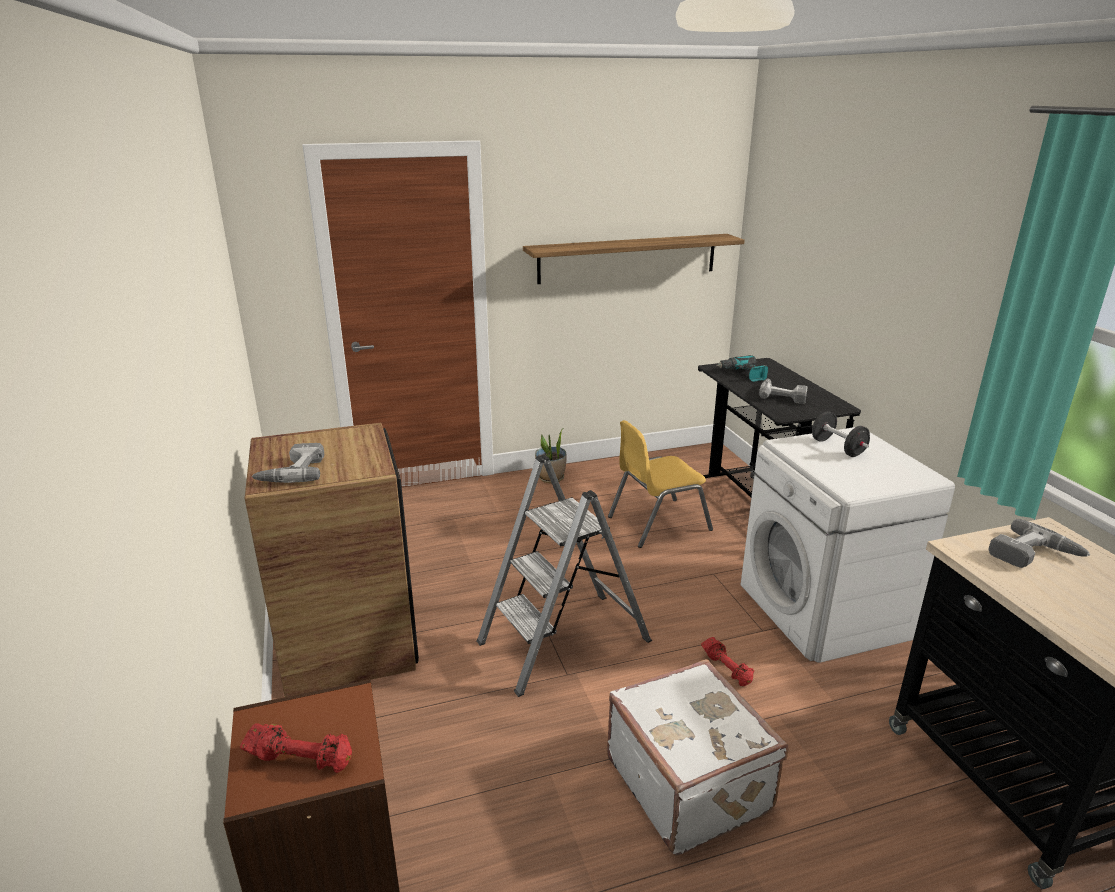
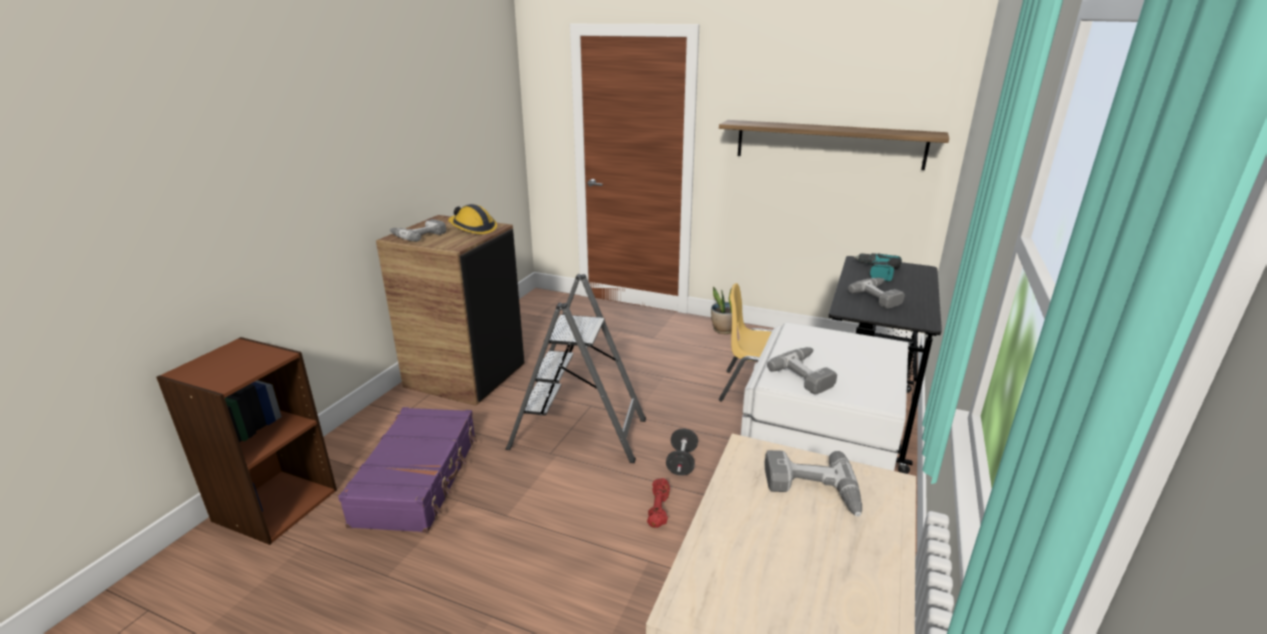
camera: 40 degrees right, 0 degrees up
(301, 759) = (218, 369): red dumbbell -> none
(344, 441) = (472, 228): none -> hard hat
(474, 782) = (418, 479): none -> purple suitcase
(689, 783) = (523, 559): white suitcase -> none
(837, 448) = (841, 349): black dumbbell -> black dumbbell (681, 462)
(857, 477) = (808, 374): none -> power drill

